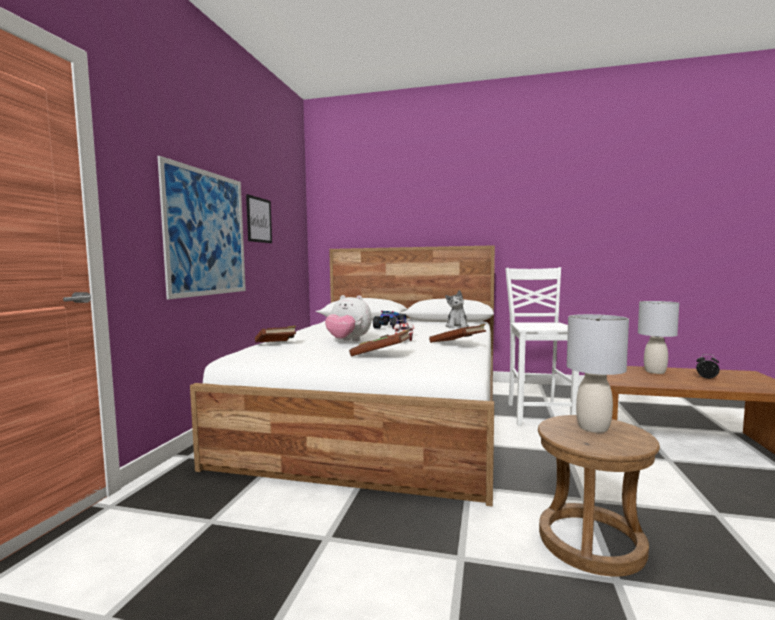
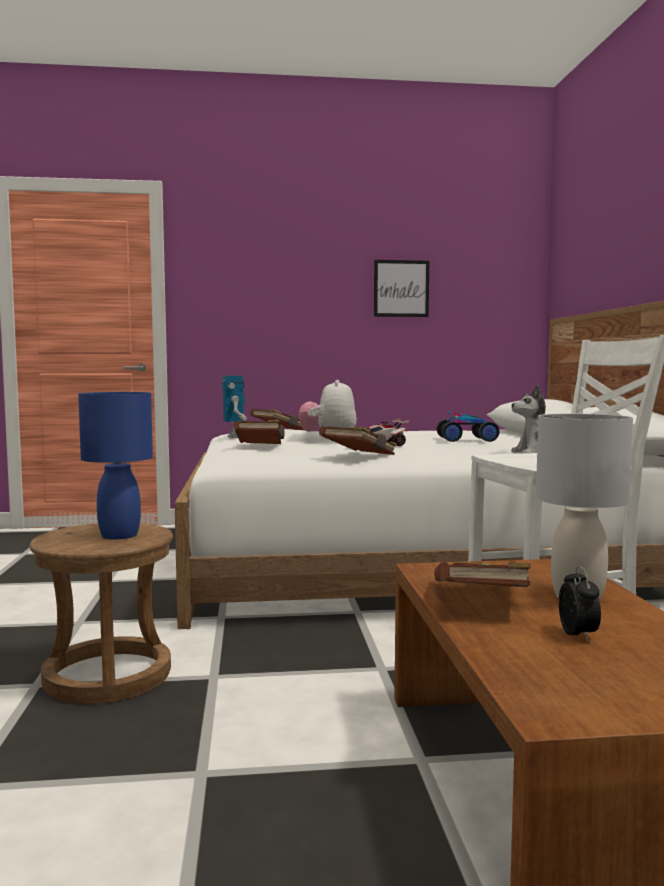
camera: 70 degrees right, 0 degrees up
(207, 233) = (296, 311): picture -> none
(302, 355) = (237, 437): none -> toy robot
(593, 428) = (119, 535): grey table lamp -> blue table lamp
(671, 382) = (481, 601): none -> brown book

